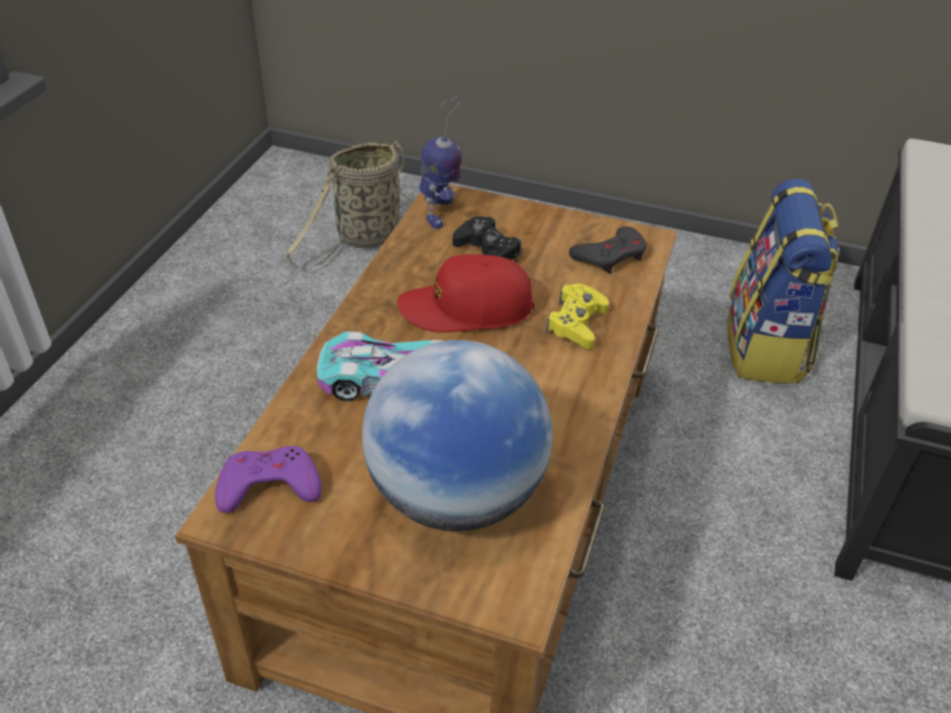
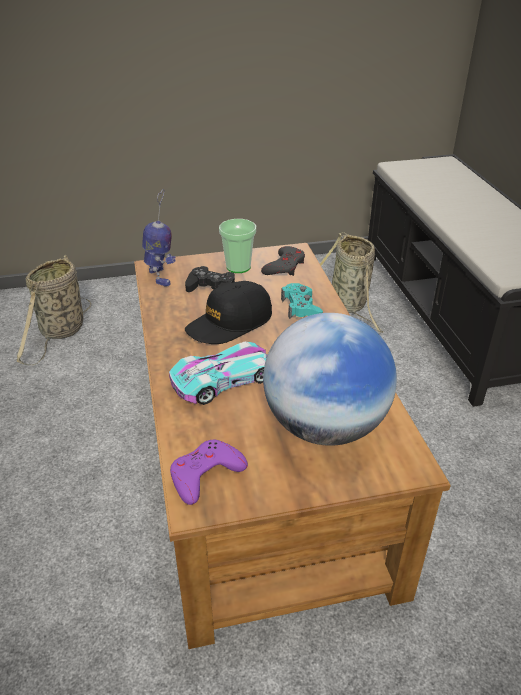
camera: 30 degrees left, 5 degrees down
(466, 308) = (230, 323): red cap -> black cap
(548, 234) = (238, 267): none -> cup
(576, 323) = (301, 308): yellow game controller -> turquoise game controller
(766, 347) = (349, 306): backpack -> basket

